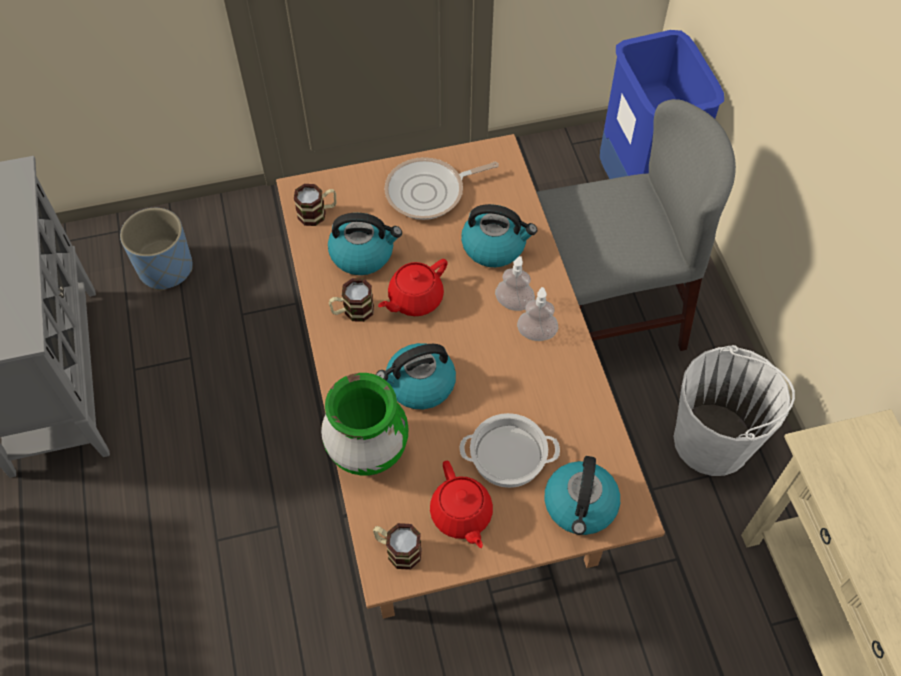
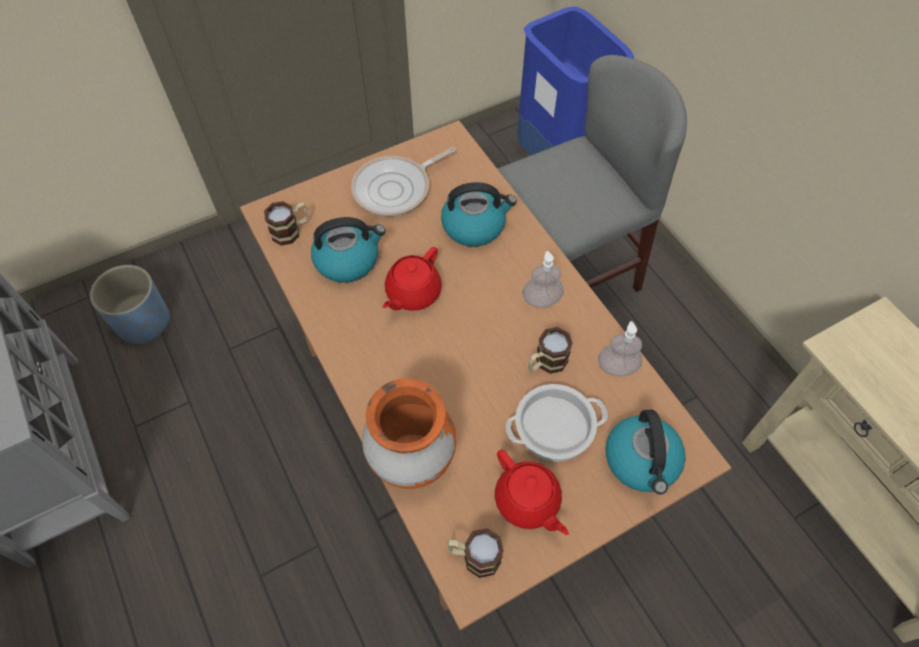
camera: 15 degrees left, 0 degrees up
(352, 311) = (354, 319): mug -> mug (546, 363)
(368, 452) = (411, 459): green vase -> orange vase
(419, 385) = (443, 377): kettle -> none
(514, 303) = (510, 276): soap dispenser -> soap dispenser (617, 367)
(713, 441) = (689, 364): white bucket -> none

